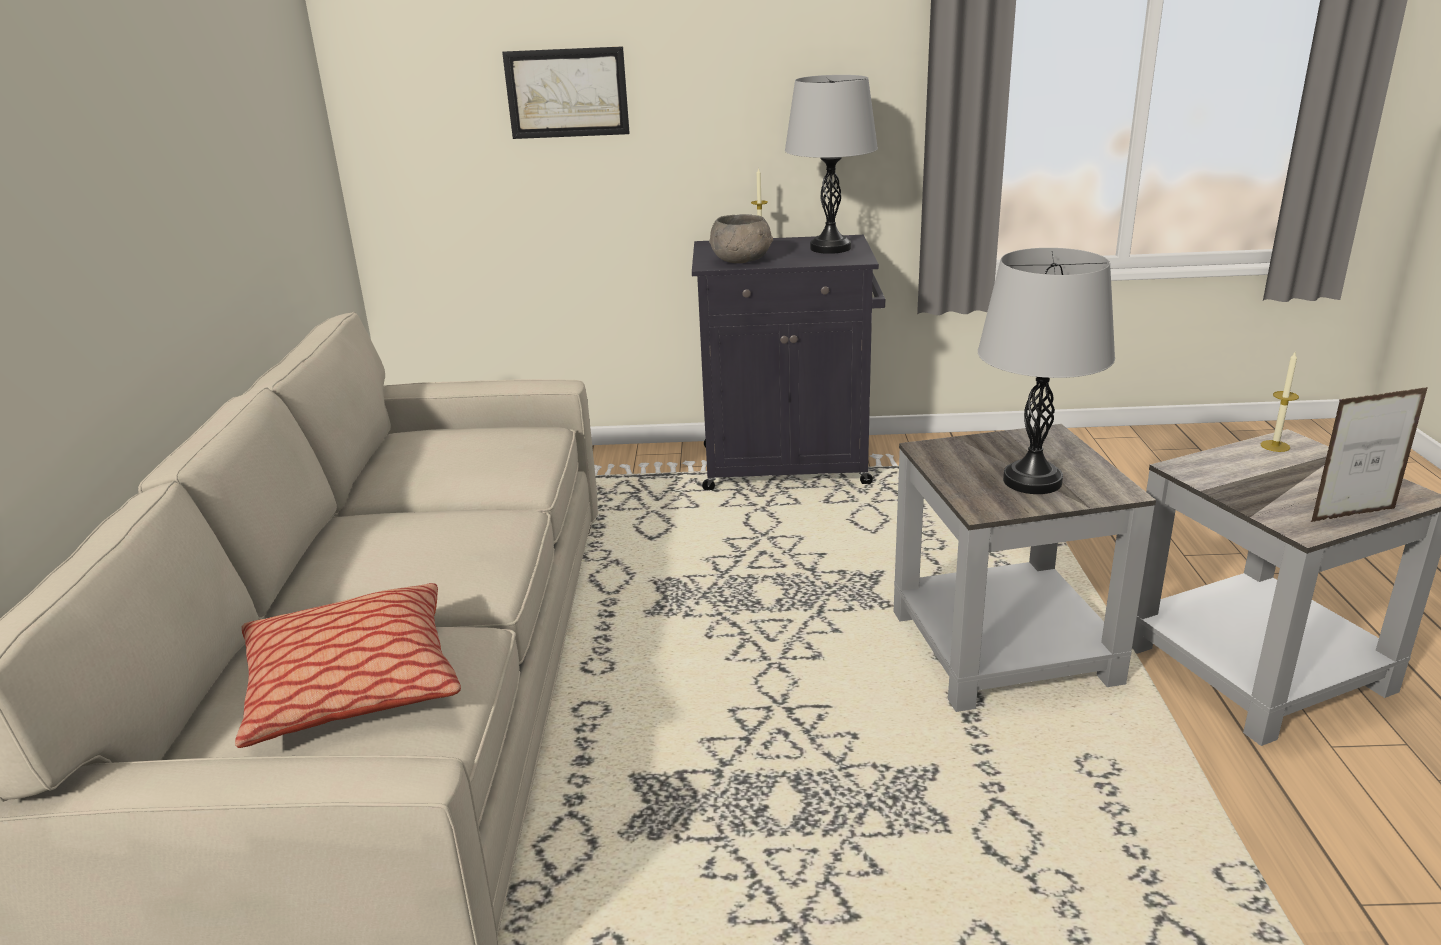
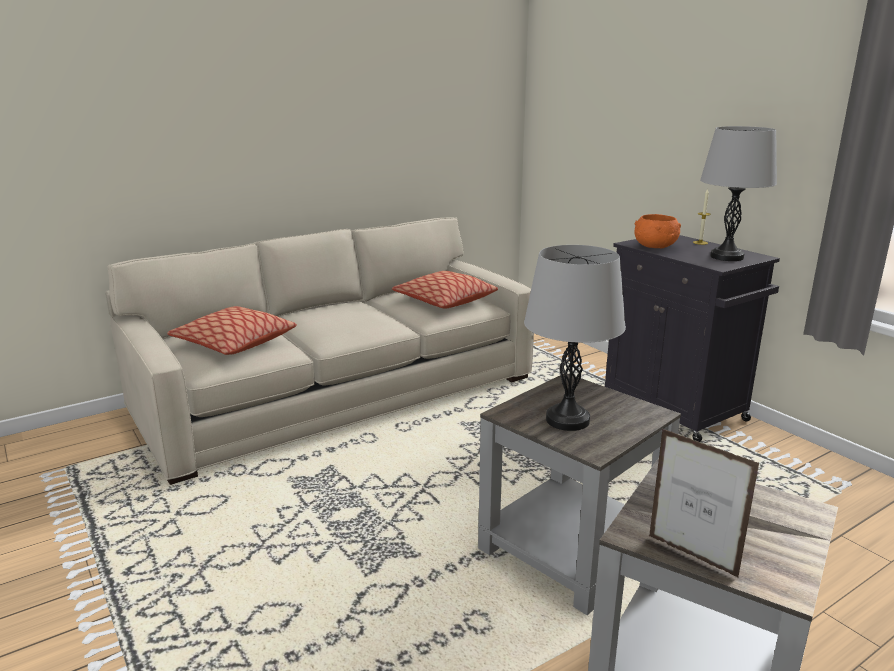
camera: 55 degrees right, 5 degrees down
(478, 450) = (444, 301): none -> pillow
(567, 93) = (624, 121): picture -> none
(742, 260) = (655, 246): grey bowl -> orange bowl
(1275, 446) = (784, 504): candle -> none

